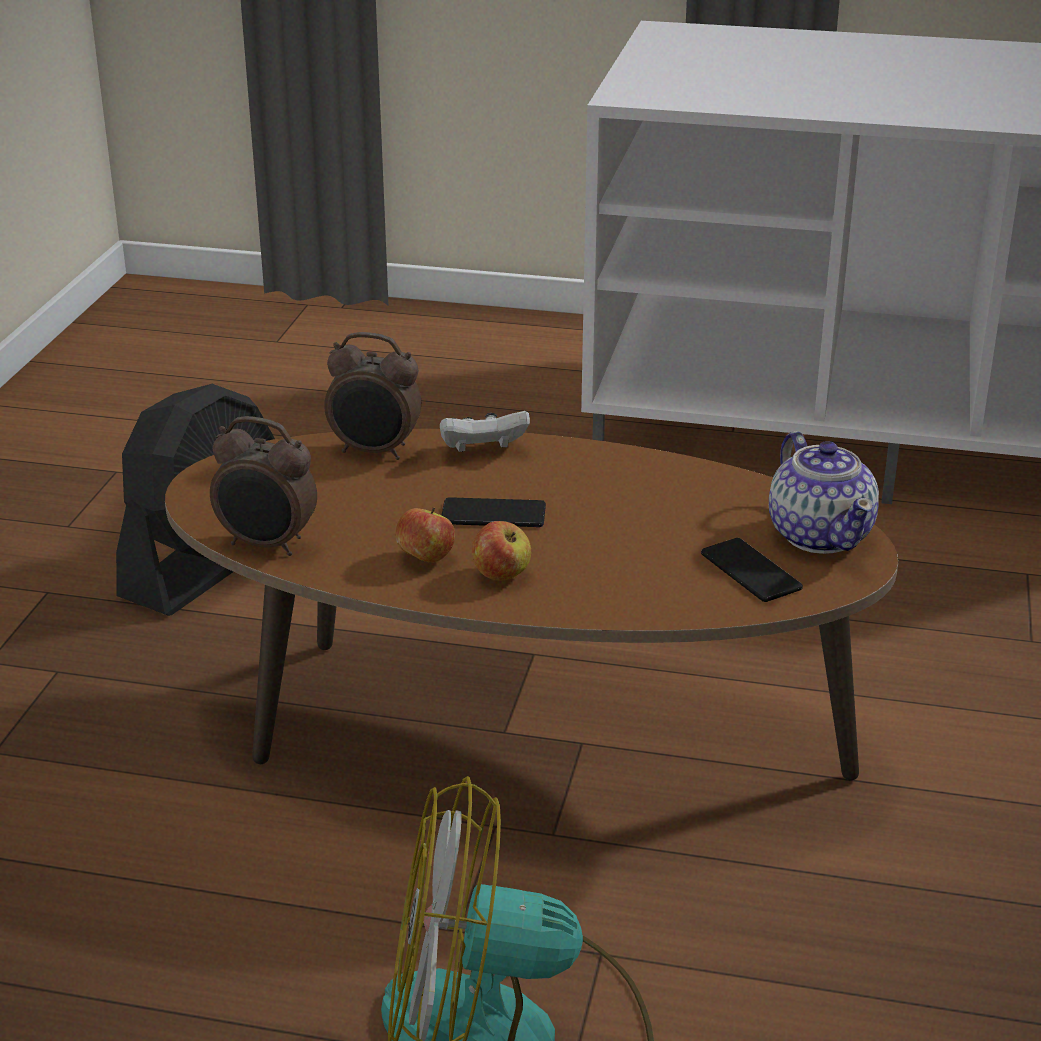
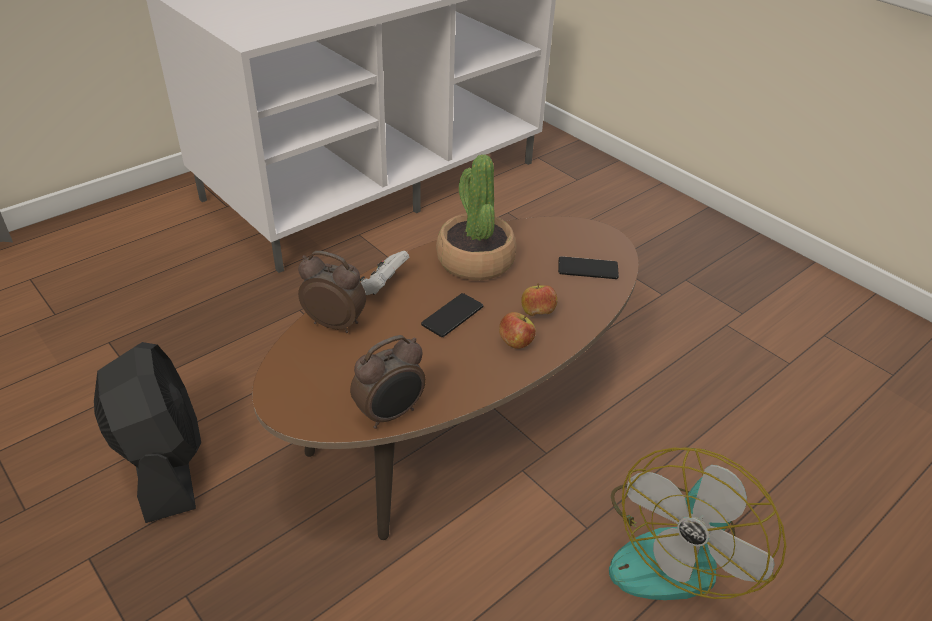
camera: 55 degrees left, 10 degrees up
(375, 452) = (335, 323): alarm clock -> alarm clock turned 120 degrees counterclockwise
(425, 559) = (471, 360): apple -> apple (537, 313)
(631, 486) = (475, 260): none -> potted plant
(820, 534) = (576, 235): teapot -> none

